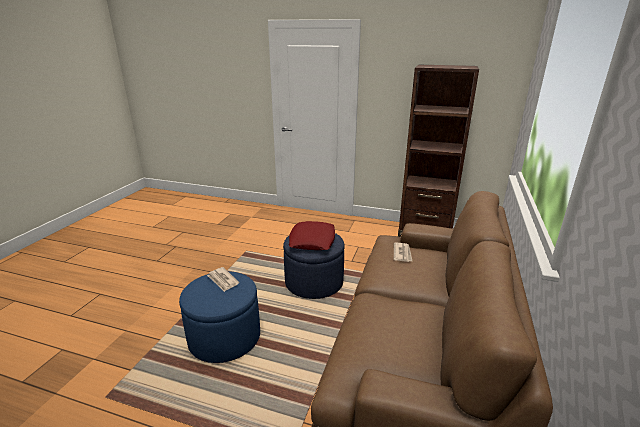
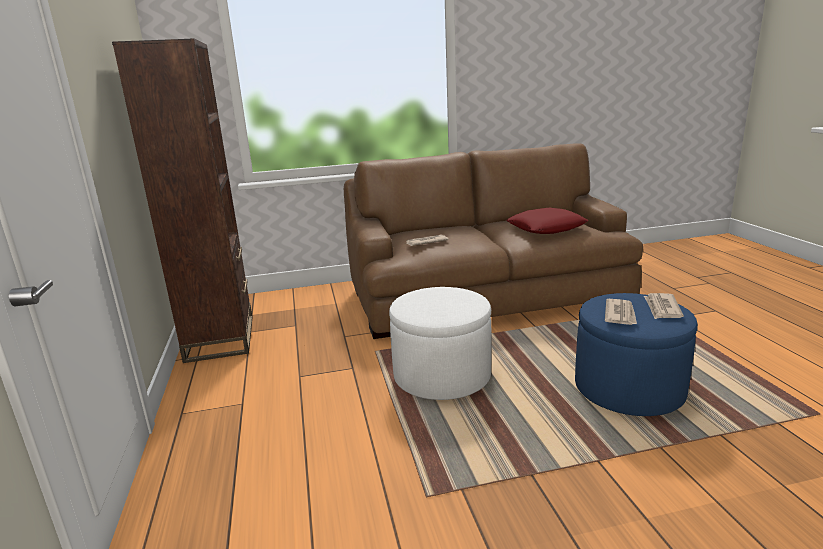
camera: 120 degrees left, 5 degrees down
(205, 298) = (662, 308): none -> newspaper
(312, 240) = (441, 302): red pillow -> red pillow (546, 228)
(314, 282) = (442, 376): blue ottoman -> white ottoman

